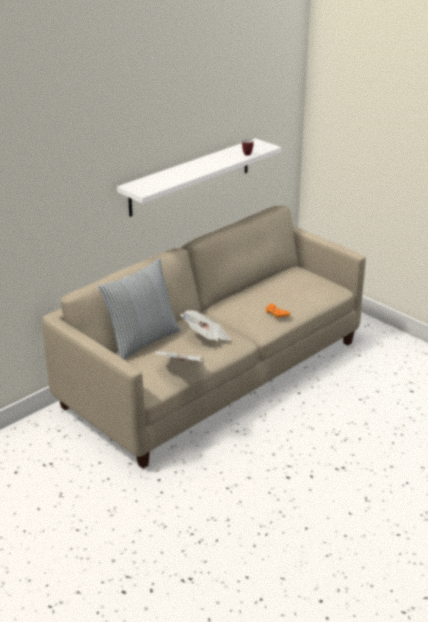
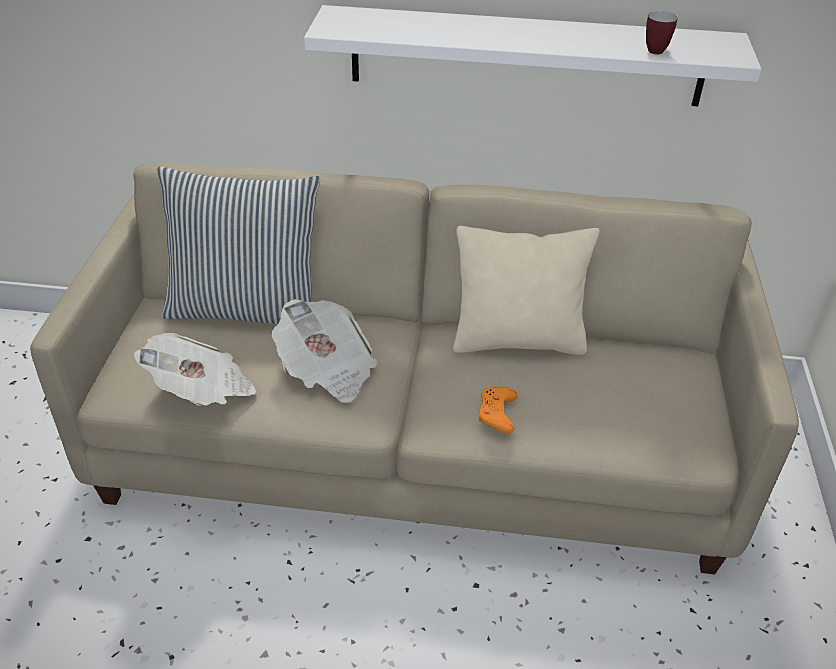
camera: 50 degrees right, 10 degrees up
(245, 293) = (518, 340): none -> beige pillow

